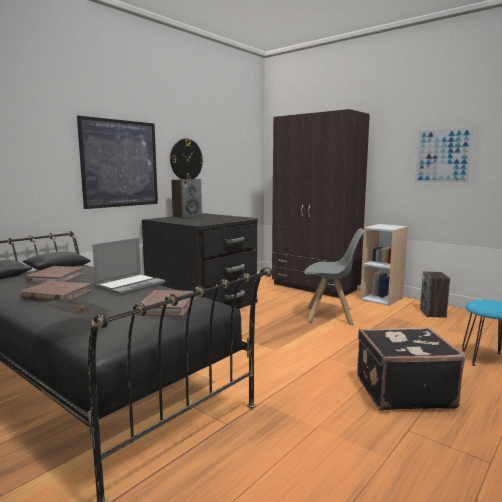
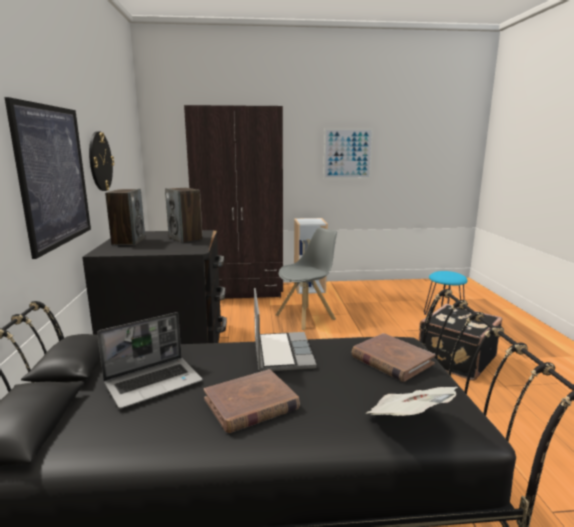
camera: 45 degrees left, 5 degrees up
(56, 278) = (154, 382): brown book -> laptop
(433, 313) = (361, 290): speaker -> speaker (186, 238)

